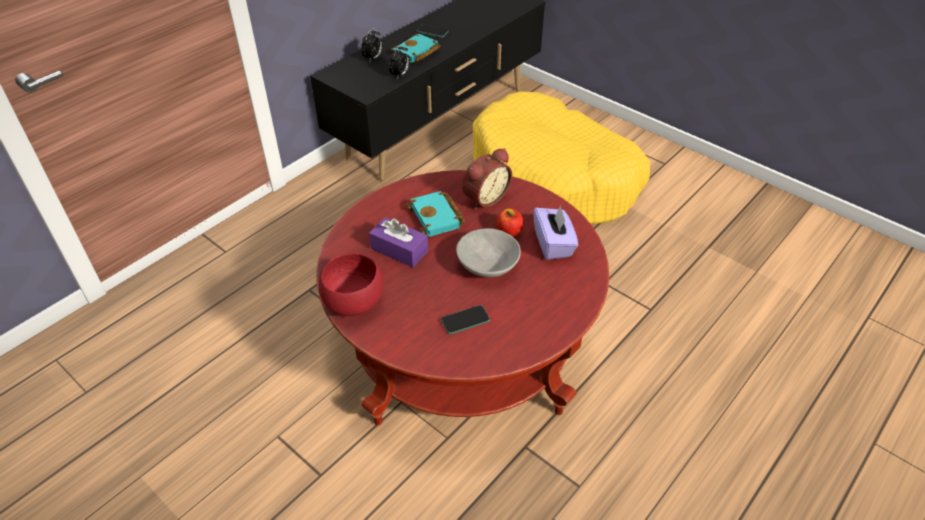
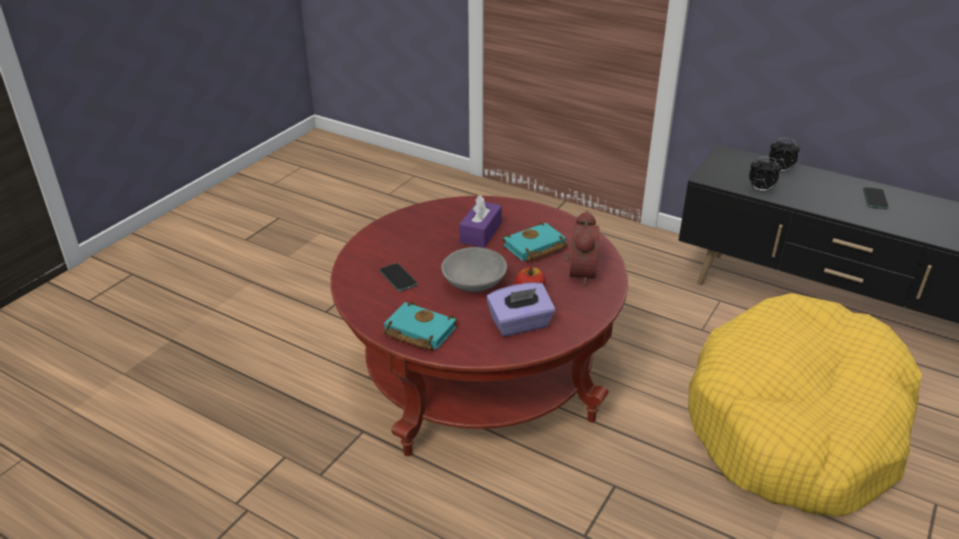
camera: 80 degrees right, 10 degrees down
(353, 304) = (407, 220): red bowl -> none
(416, 53) = (815, 194): turquoise book -> turquoise book (417, 331)
(484, 198) = (578, 272): alarm clock -> alarm clock turned 120 degrees counterclockwise

